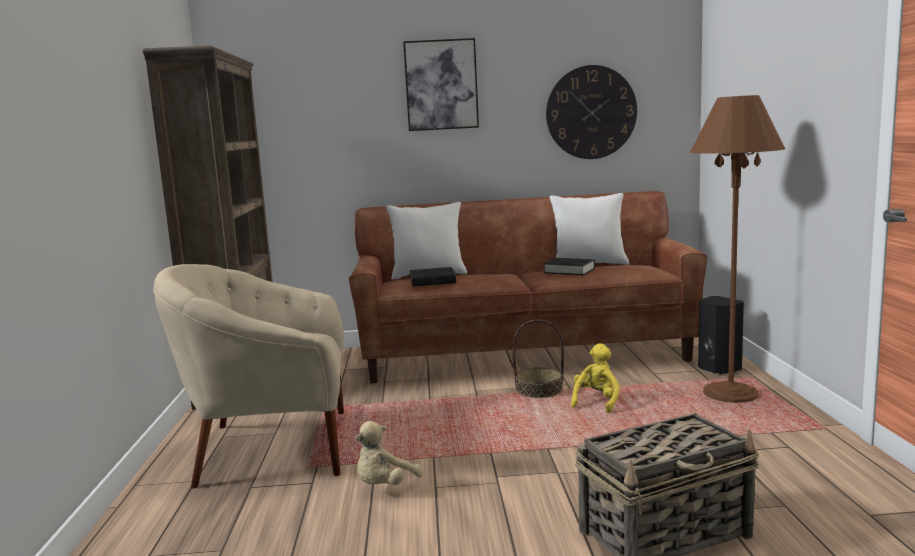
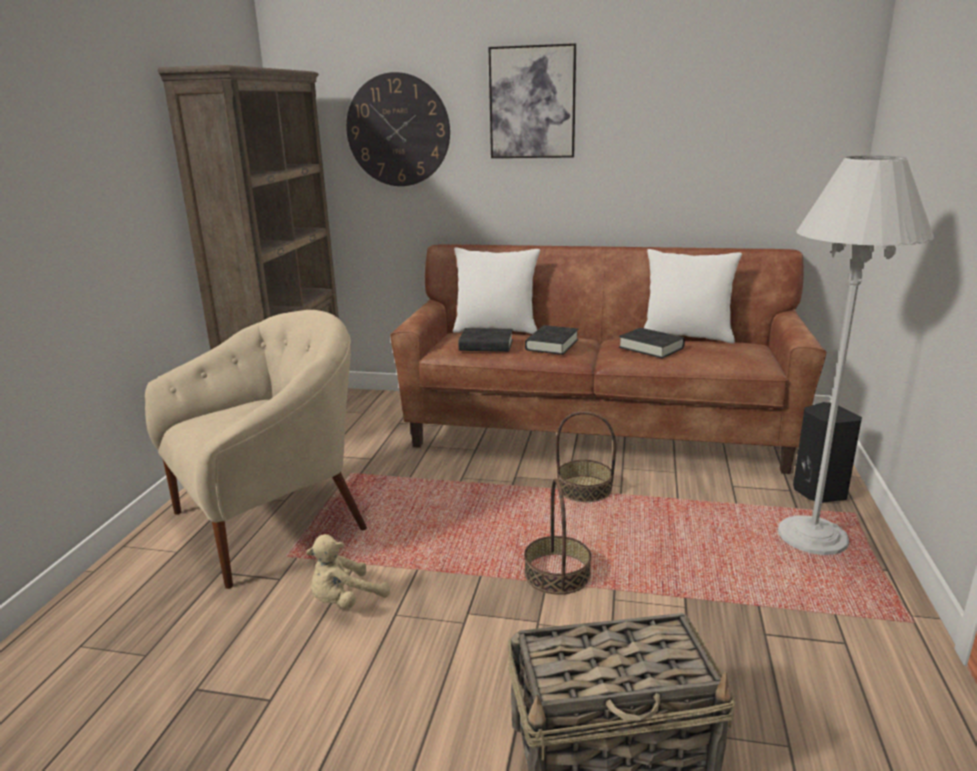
camera: 15 degrees right, 10 degrees up
(273, 448) = (271, 521): beige armchair -> beige armchair turned 135 degrees clockwise
(487, 276) = (552, 345): none -> black book
(552, 442) = (557, 573): none -> basket
(591, 112) = (718, 144): wall clock -> wall clock (398, 130)
(596, 402) = (640, 519): yellow plush toy -> none
(730, 394) = (812, 536): brown floor lamp -> white floor lamp

